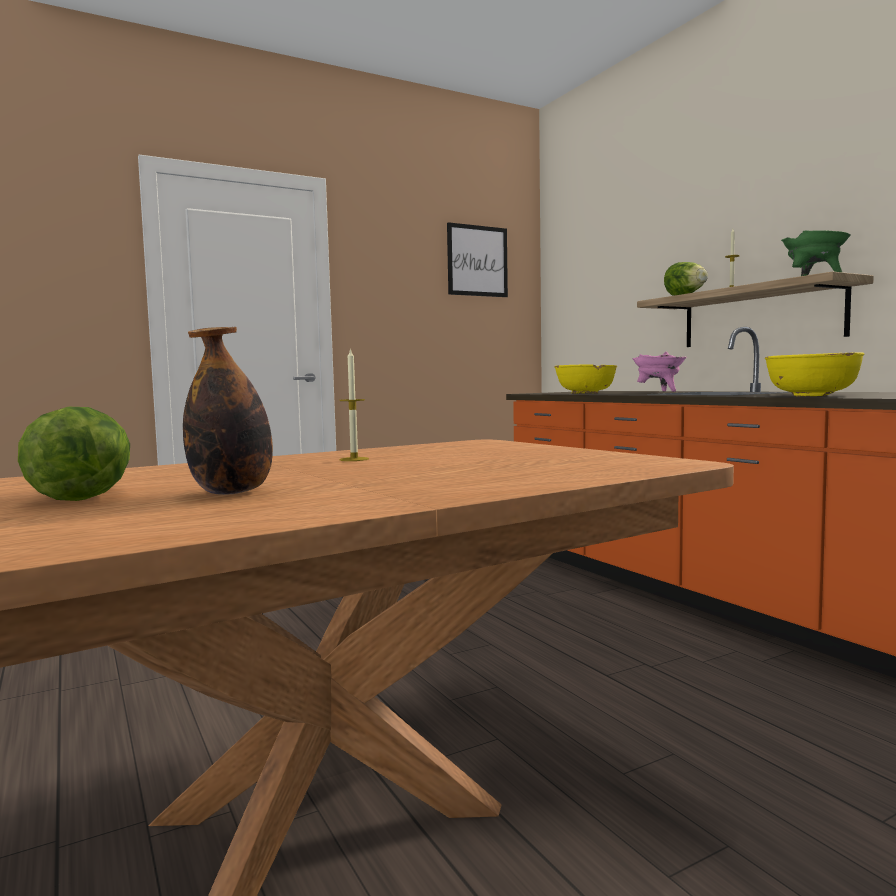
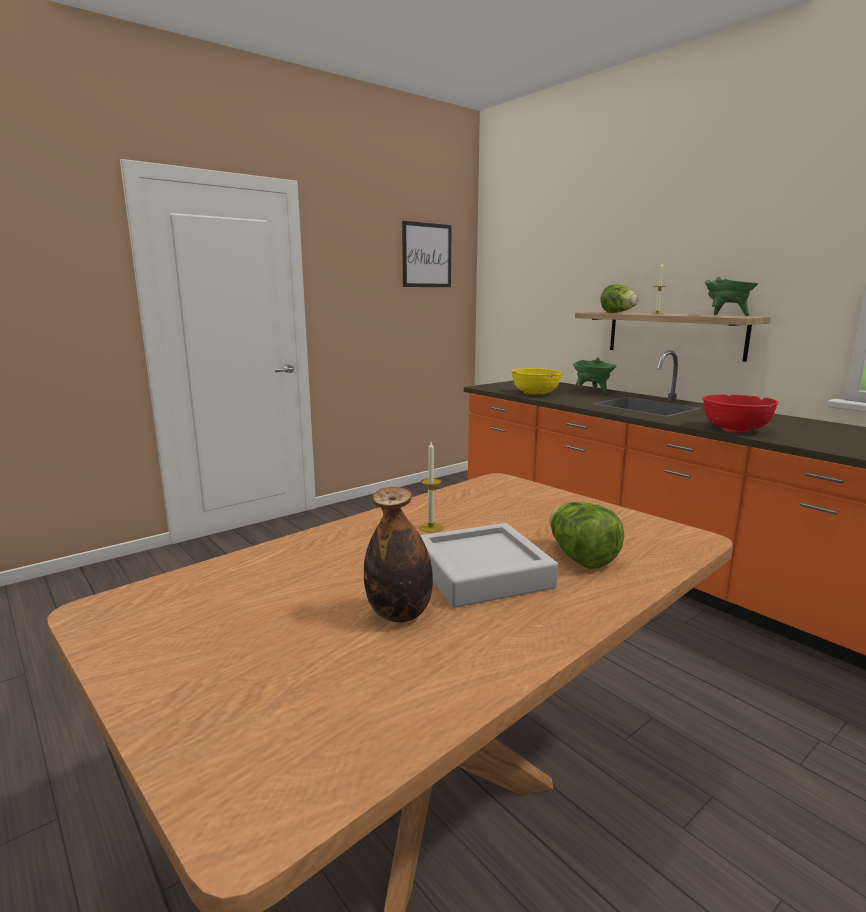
camera: 10 degrees left, 10 degrees up
(86, 495) = (277, 624): lettuce -> lettuce (580, 557)
(372, 476) = (482, 573): none -> grey tray
(659, 391) = (593, 392): pink cooking pot -> green cooking pot
(811, 395) = (735, 429): yellow bowl -> red bowl

